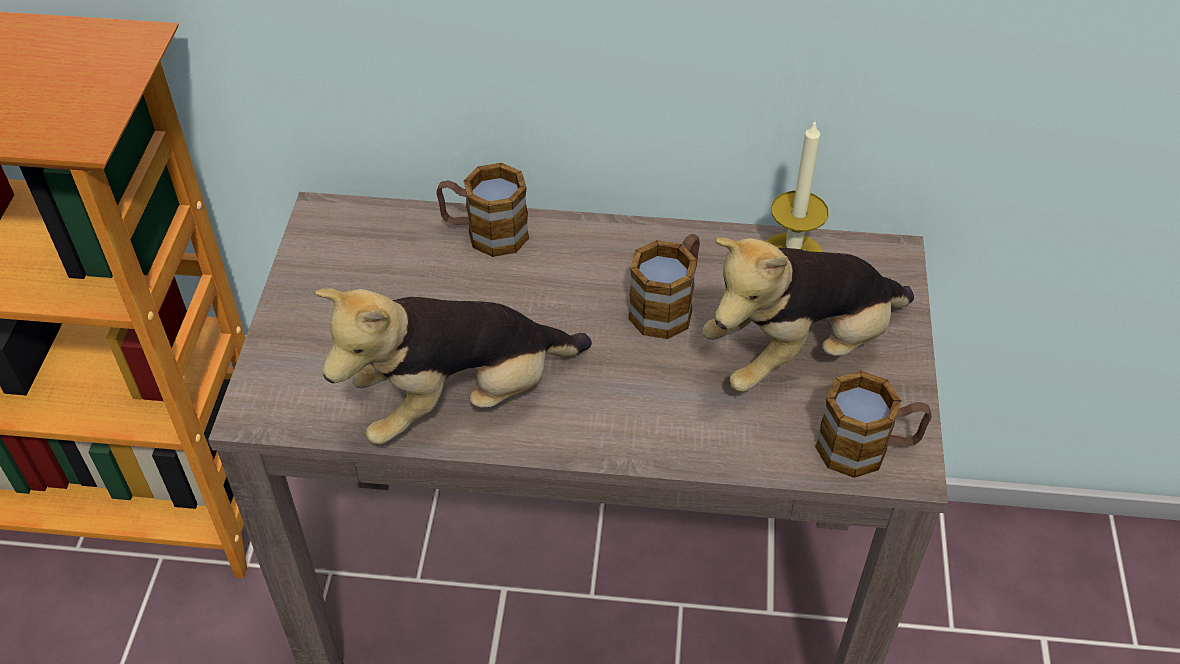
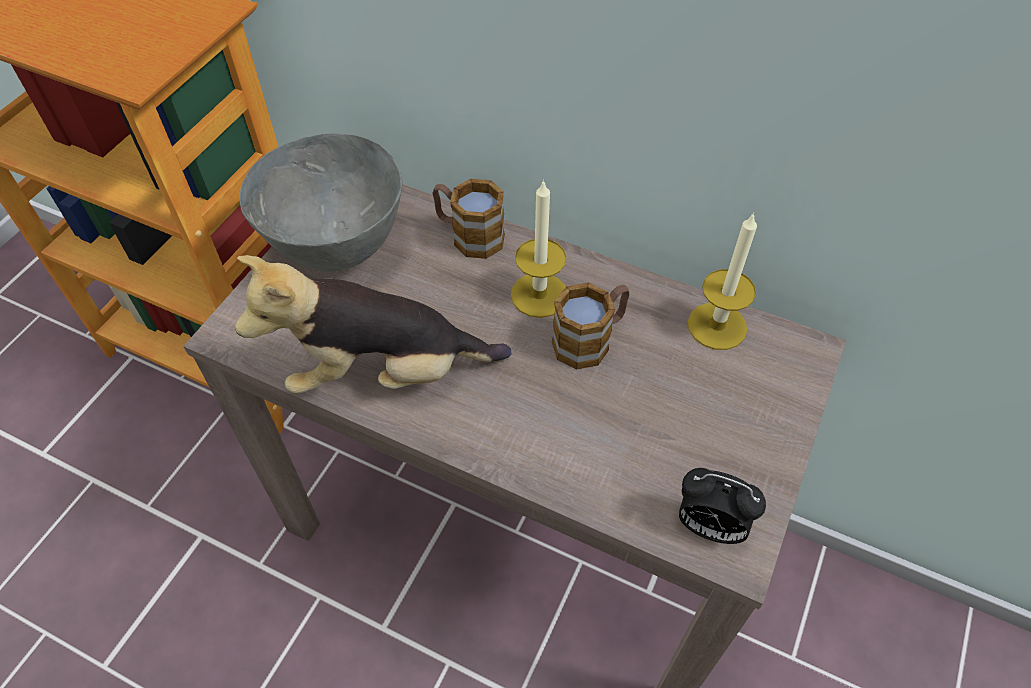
camera: 20 degrees right, 5 degrees up
(338, 284) = (337, 246): none -> grey bowl
(592, 275) = (539, 295): none -> candle
(800, 351) = (687, 415): plush toy -> none
(867, 448) = (709, 526): mug -> alarm clock

